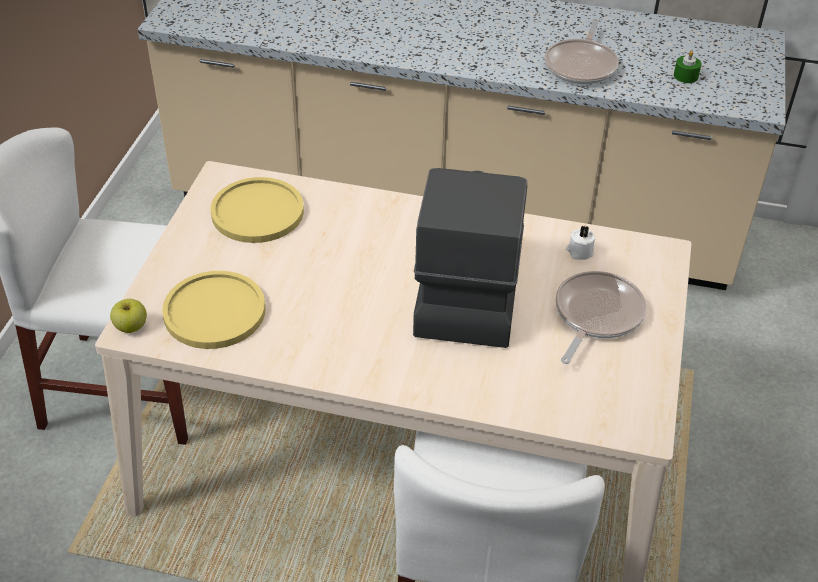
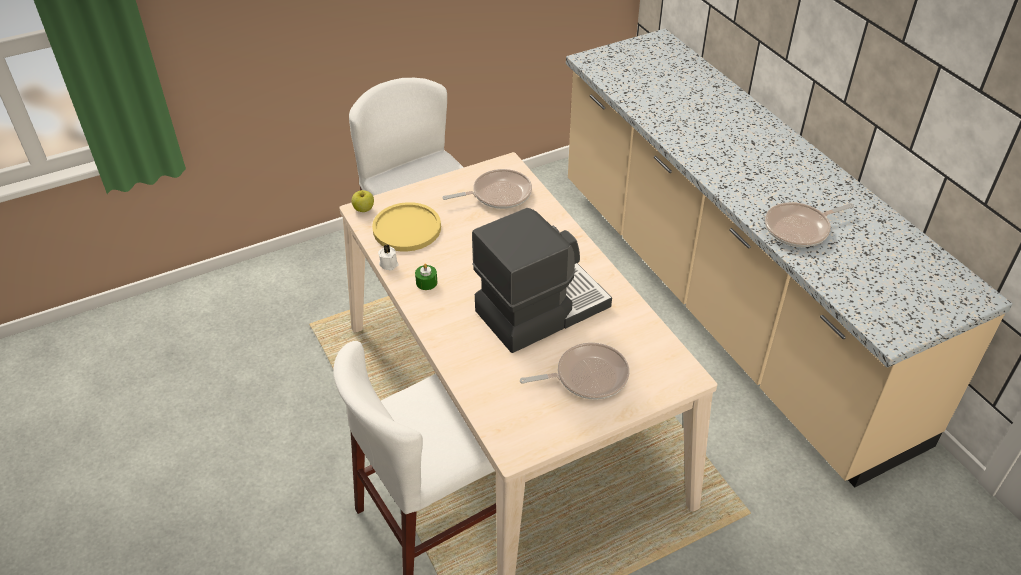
camera: 50 degrees right, 0 degrees up
(257, 212) = (498, 194): yellow plate -> frying pan
(579, 252) = (635, 337): white candle -> white candle (389, 263)
(685, 76) = (867, 281): green candle -> green candle (426, 282)

